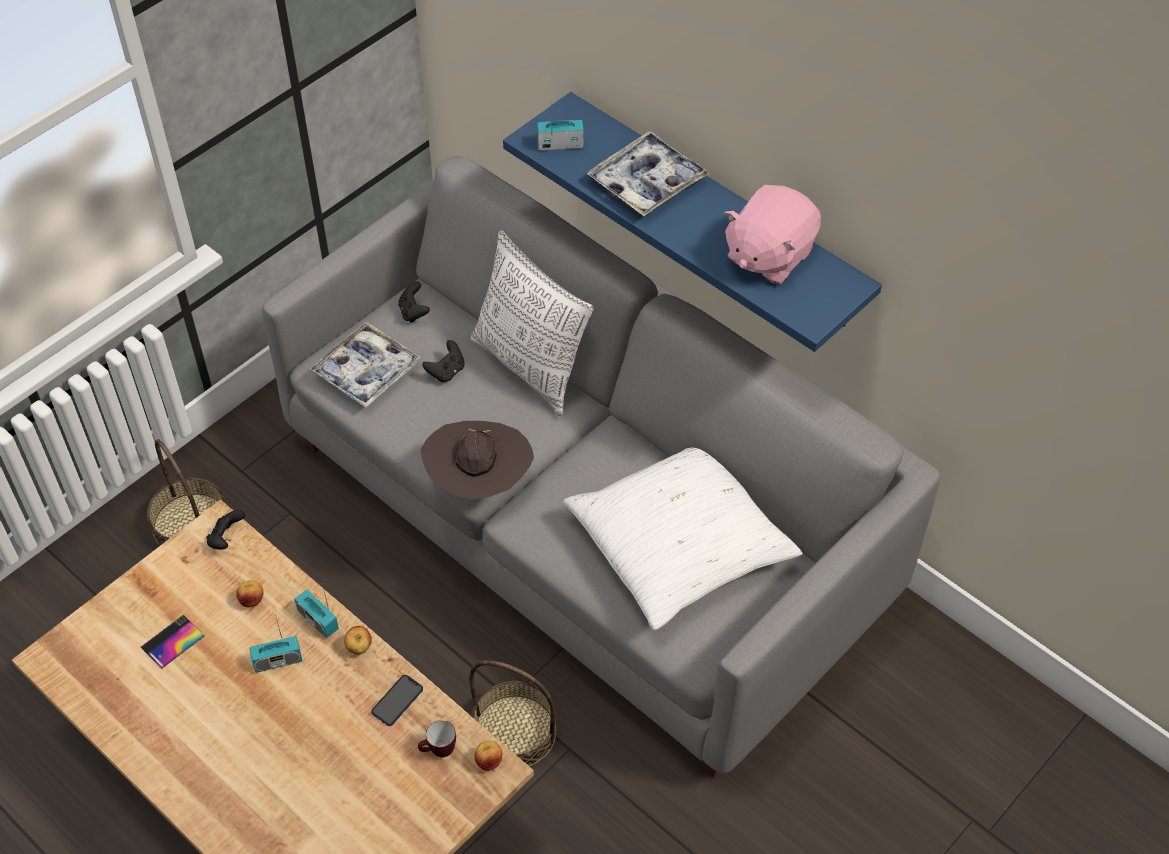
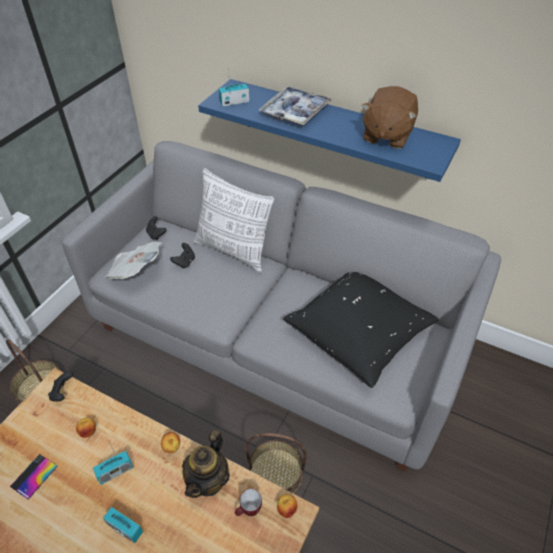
camera: 15 degrees left, 5 degrees down
(318, 620) = (138, 434): radio -> radio (125, 528)
(366, 371) = (135, 271): tray -> newspaper
(397, 701) = (208, 480): phone -> teapot
(479, 482) = (223, 320): brown hat -> none
(680, 544) = (359, 331): white pillow -> black pillow
(768, 256) = (386, 135): pink plush toy -> brown plush toy

